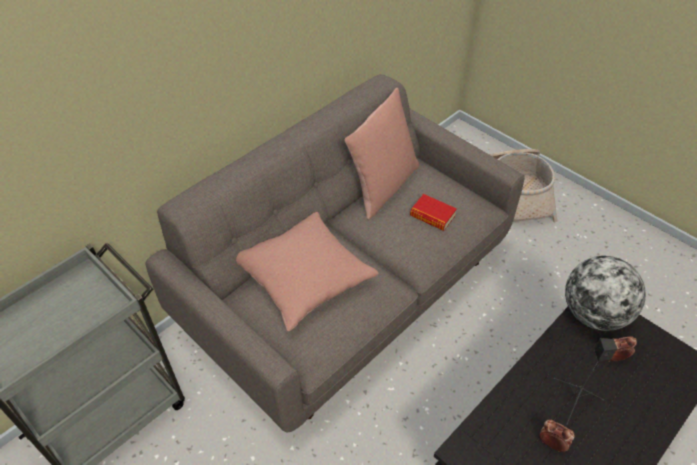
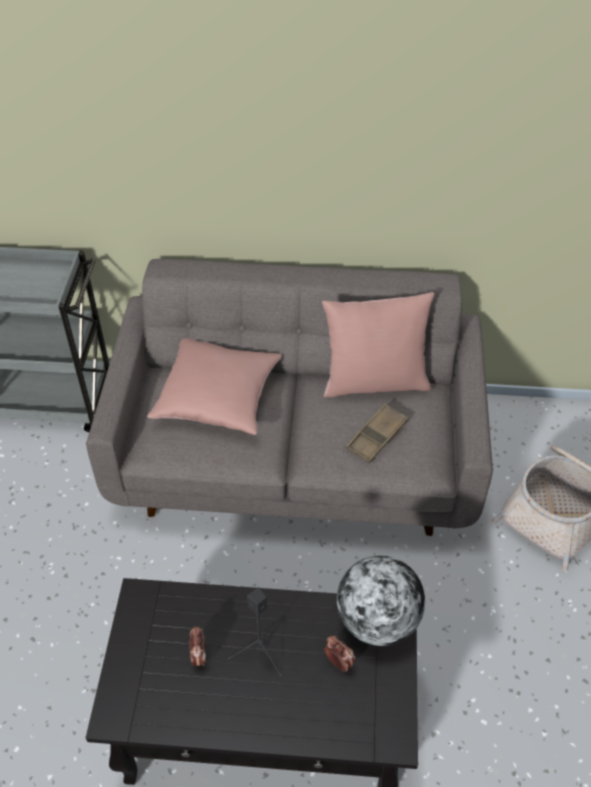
camera: 50 degrees right, 0 degrees up
(432, 216) = (377, 436): book -> brown tray

